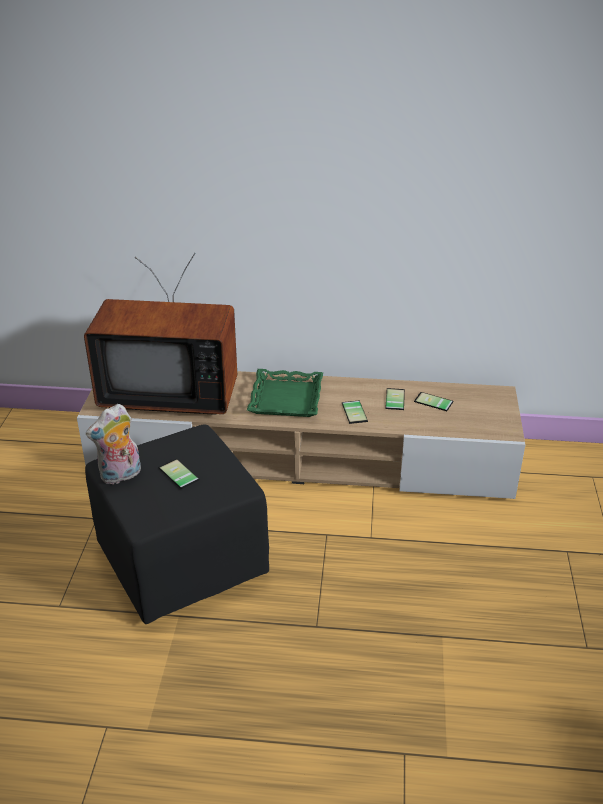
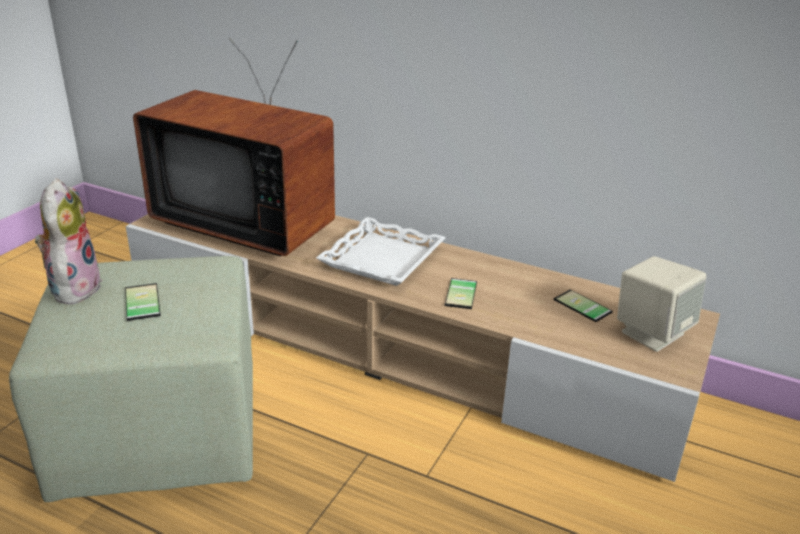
camera: 20 degrees right, 5 degrees down
(120, 476) = (74, 287): plush toy -> plush toy turned 105 degrees clockwise
(183, 560) = (164, 432): black ottoman -> green ottoman
(286, 399) = (383, 259): green tray -> white tray
(393, 399) = (525, 290): phone -> none
(482, 410) = (651, 332): none -> beige speaker

